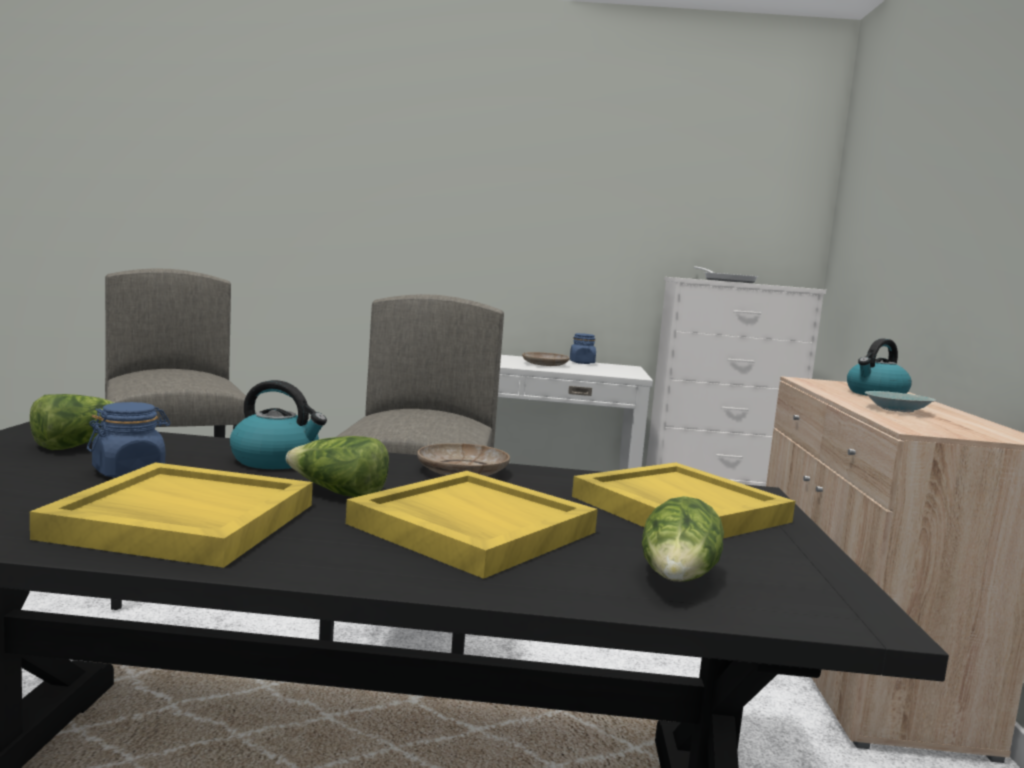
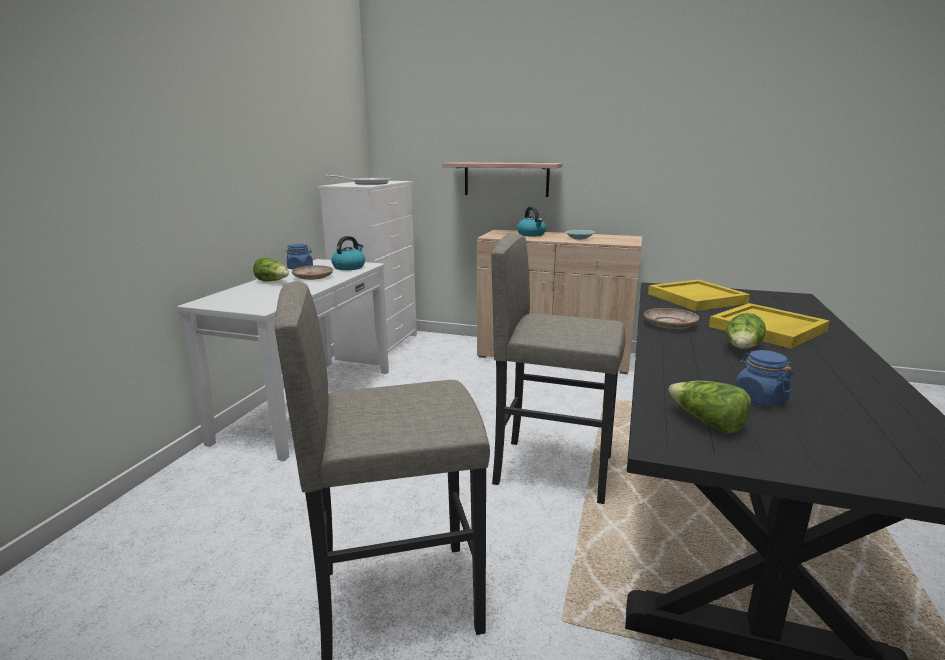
camera: 75 degrees left, 10 degrees up
(181, 521) = (832, 379): yellow tray -> none
(276, 461) = (688, 362): kettle -> kettle (349, 267)
(678, 580) = (790, 309): lettuce -> lettuce (273, 281)
(921, 292) = (506, 179): none -> shelf

